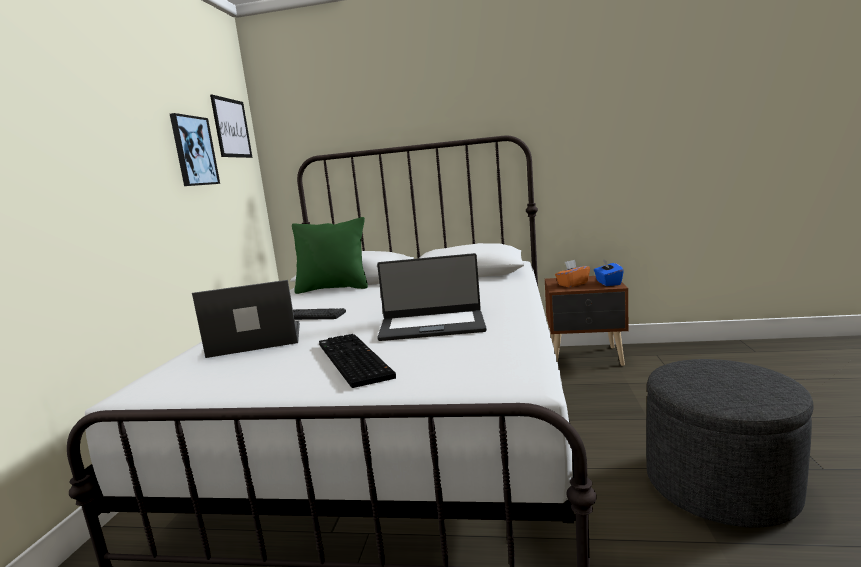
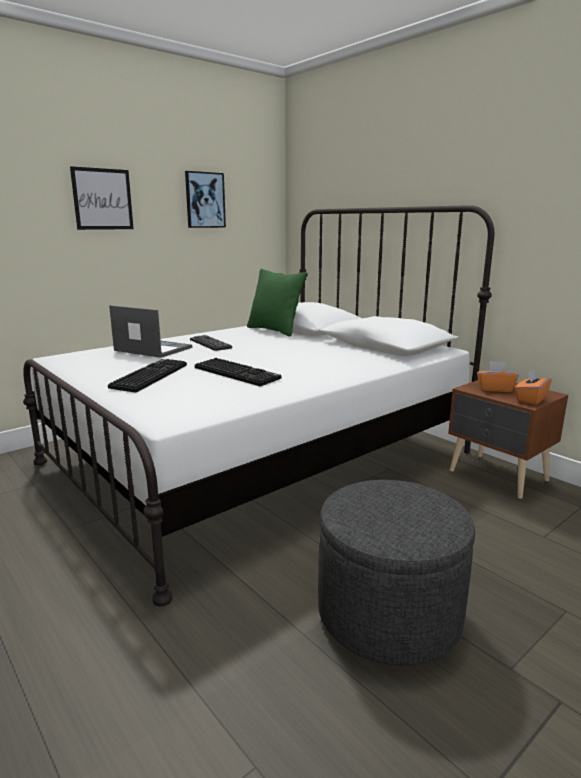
camera: 40 degrees right, 5 degrees up
(231, 128) = (254, 180): picture -> picture (102, 199)
(432, 325) = (238, 373): laptop -> keyboard
(608, 283) = (530, 399): blue tissue box -> orange tissue box

